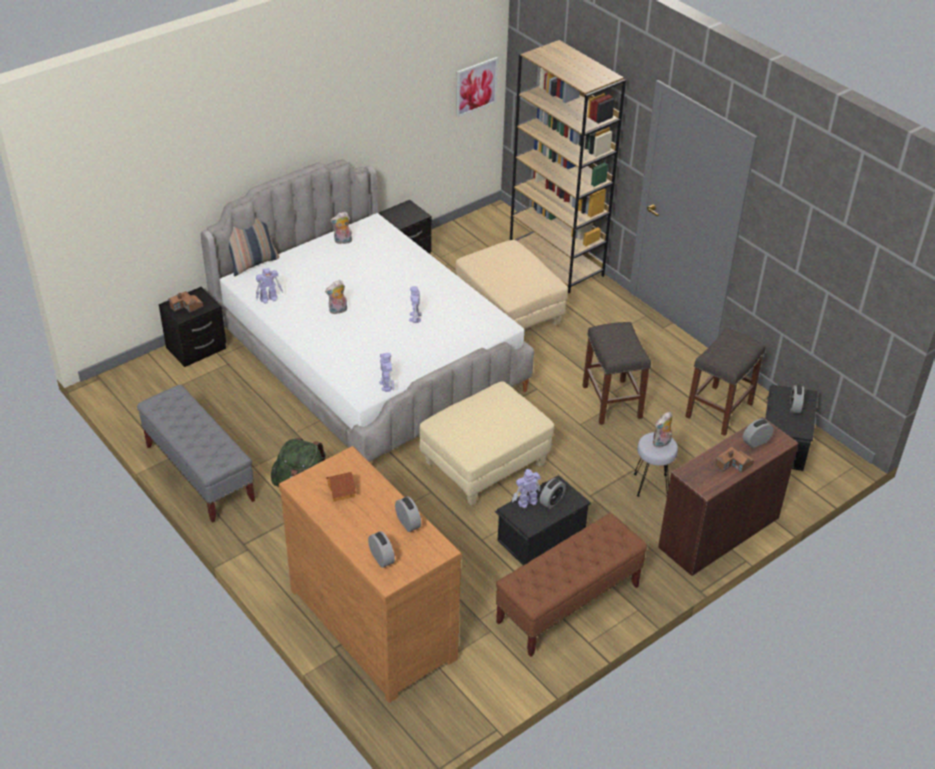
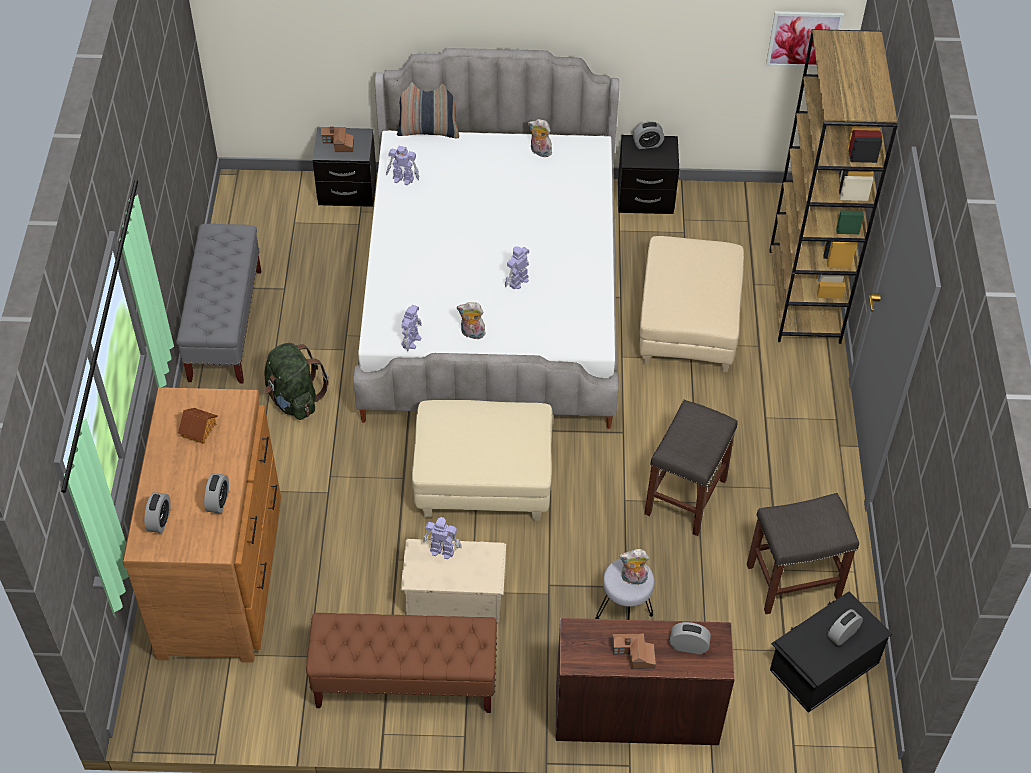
camera: 40 degrees right, 10 degrees up
(338, 311) = (452, 230): plush toy -> plush toy (472, 334)
(540, 536) = (454, 594): black storage box -> beige storage box
(551, 501) = (465, 566): alarm clock -> alarm clock (647, 144)

